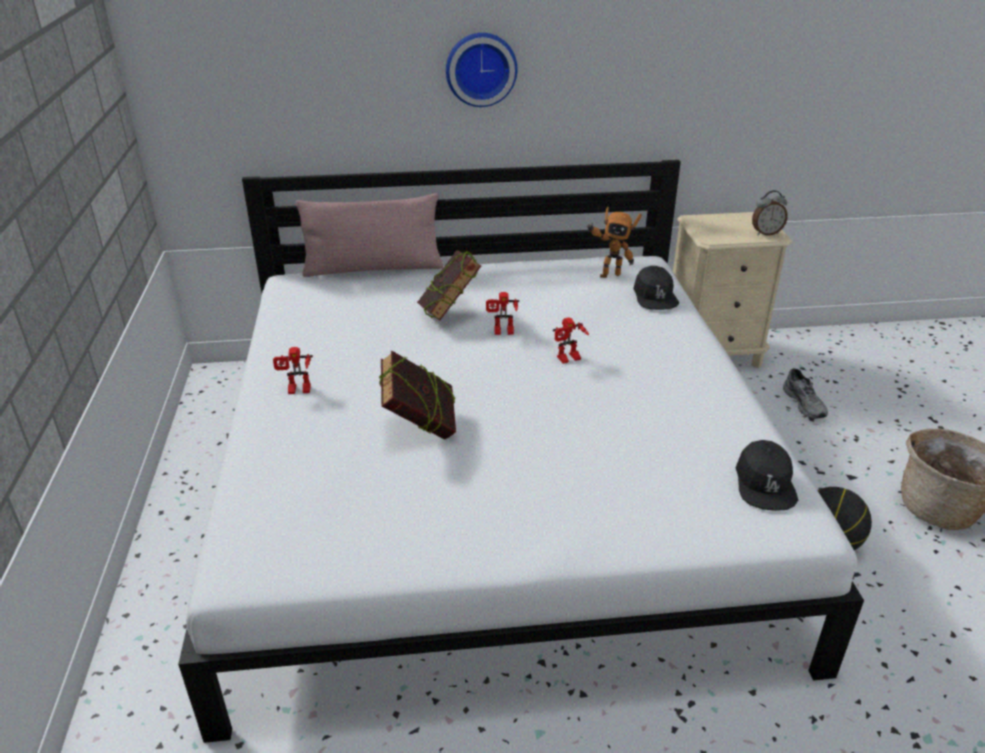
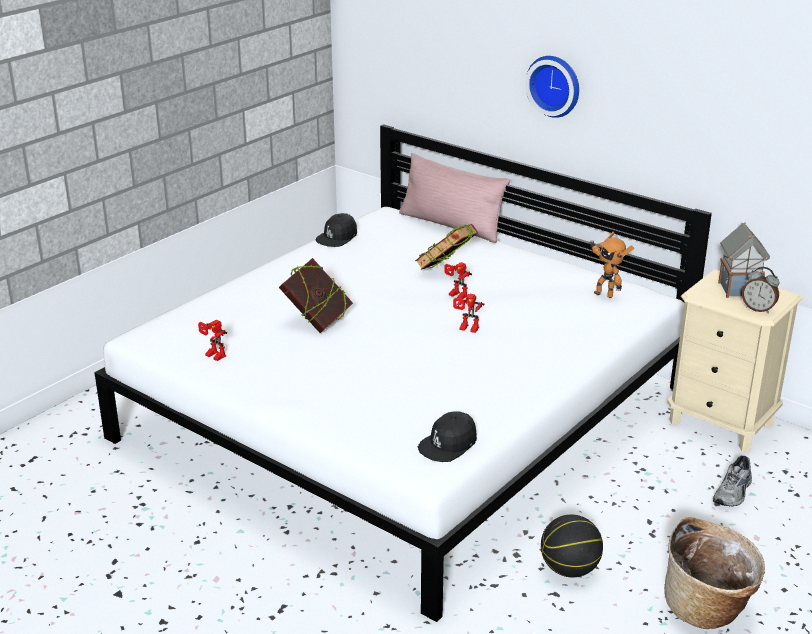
camera: 45 degrees right, 5 degrees down
(297, 391) = (289, 274): toy robot -> toy robot (212, 356)
(654, 296) = (607, 321): black cap -> black cap (337, 237)
(725, 224) = (738, 289): none -> toy house

